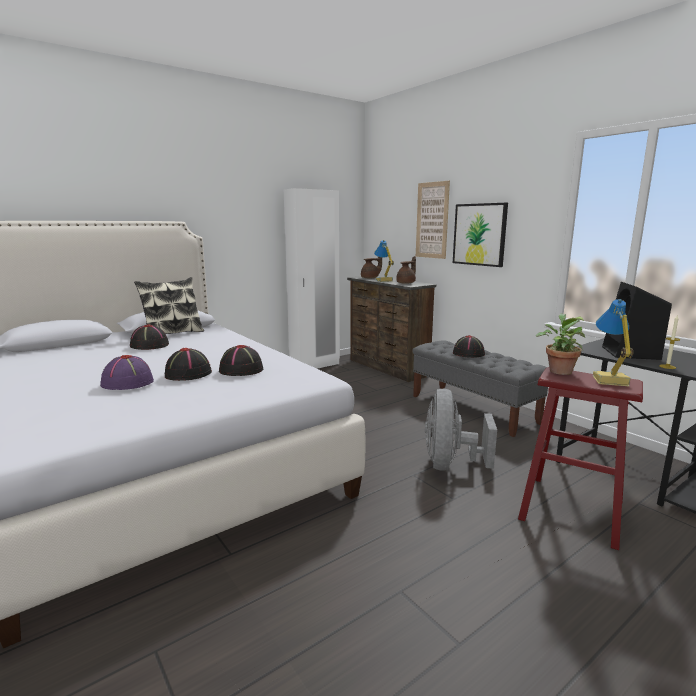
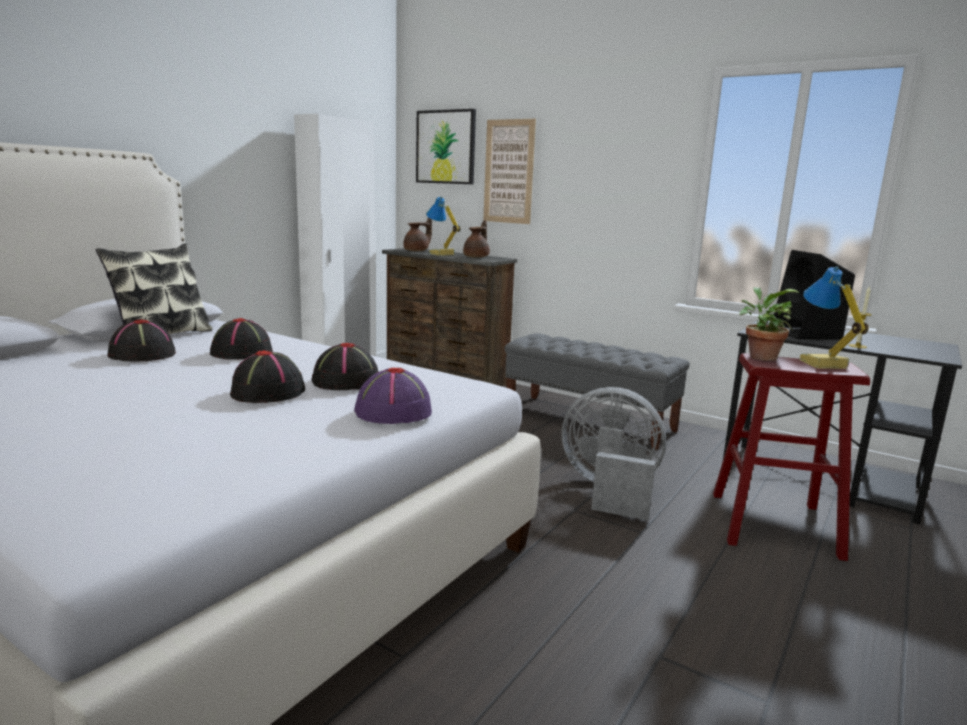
camera: 20 degrees left, 0 degrees up
(127, 383) = (184, 412): purple hat -> purple hat (392, 412)
(450, 464) = (609, 491): grey fan -> grey fan turned 120 degrees clockwise
(468, 353) = (585, 348): black hat -> black hat (242, 353)
(479, 234) = (581, 192): picture -> picture (446, 147)

